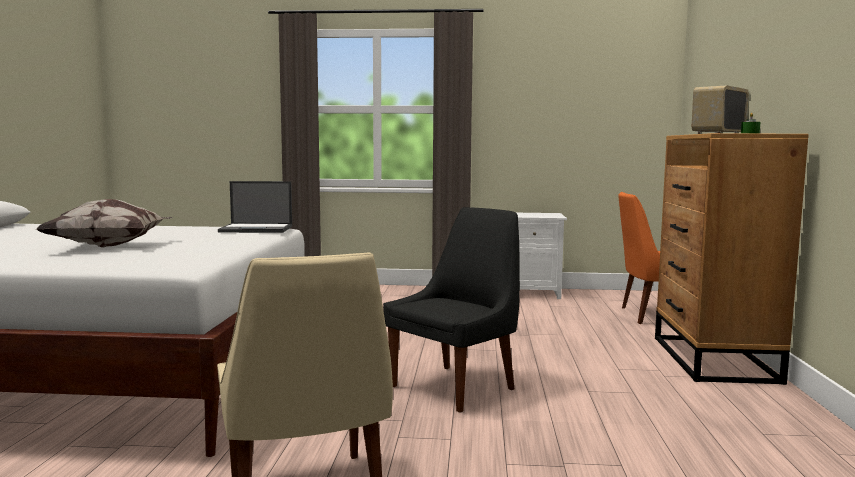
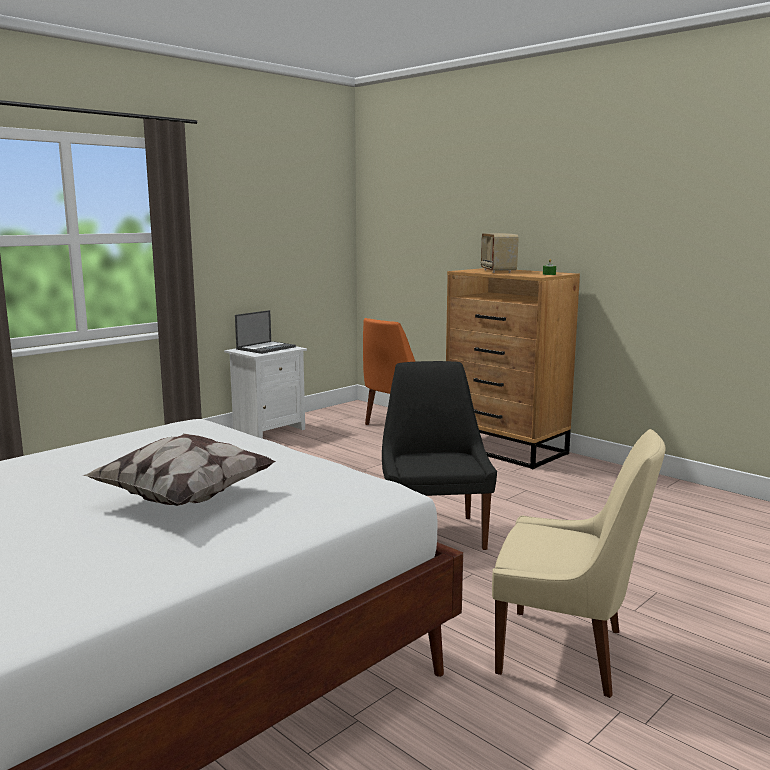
camera: 50 degrees left, 5 degrees up
(257, 229) = (189, 429): laptop -> laptop (266, 348)

